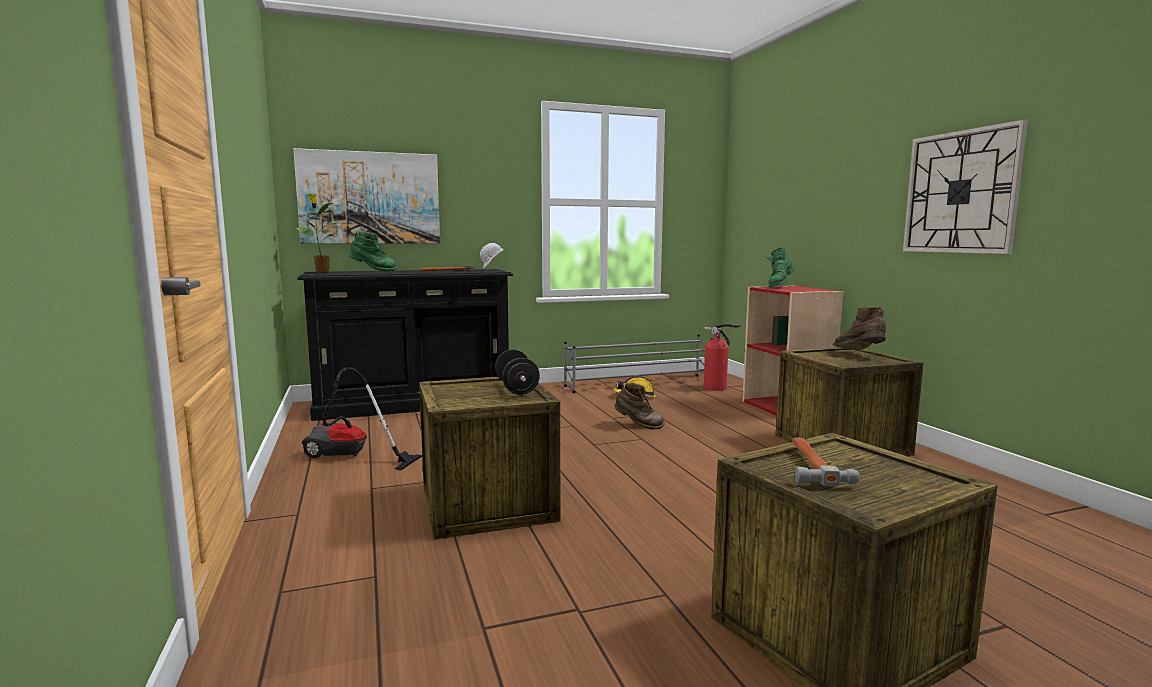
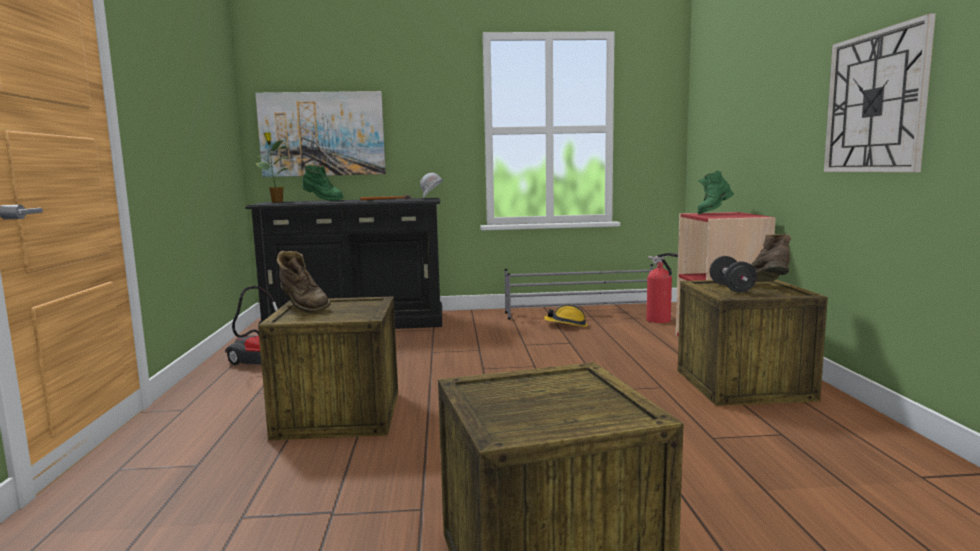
camera: 15 degrees right, 0 degrees up
(516, 388) = (361, 308): black dumbbell -> black dumbbell (731, 288)
(638, 425) = (543, 353): brown boot -> brown boot (303, 308)
(811, 465) = (517, 390): hammer -> none

